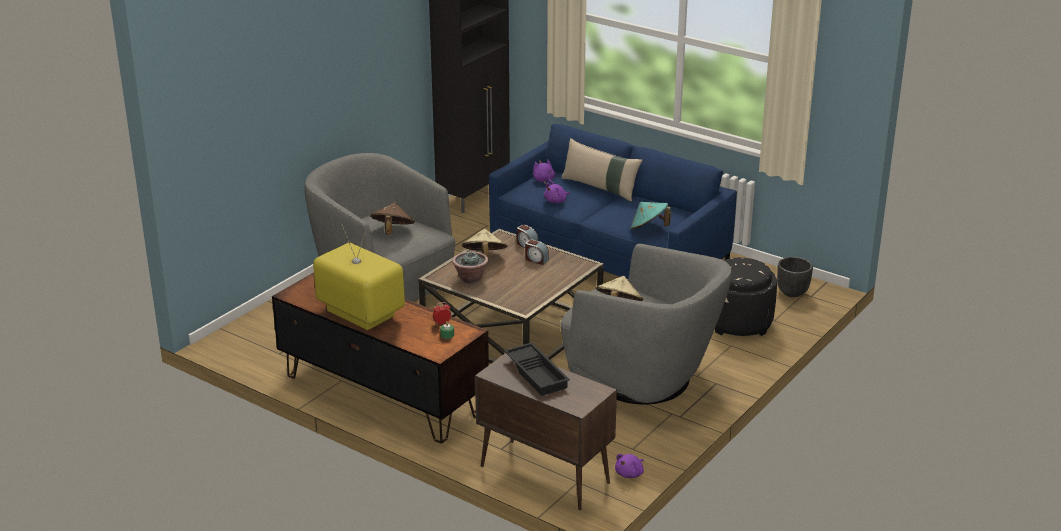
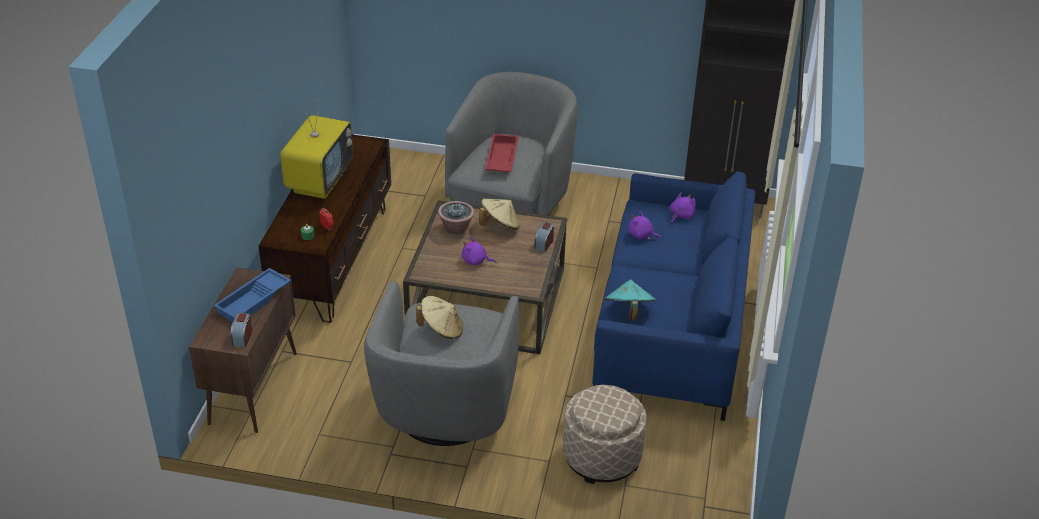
camera: 65 degrees right, 10 degrees up
(392, 231) = (501, 158): brown hat -> red tray
(536, 260) = (519, 257): alarm clock -> alarm clock (242, 337)
(537, 373) = (254, 301): black tray -> blue tray
(600, 188) = (696, 256): beige pillow -> none
(630, 474) = (277, 443): purple plush toy -> purple plush toy (476, 261)
(739, 322) = (602, 457): black ottoman -> beige ottoman
(792, 292) = (700, 488): black planter -> none

